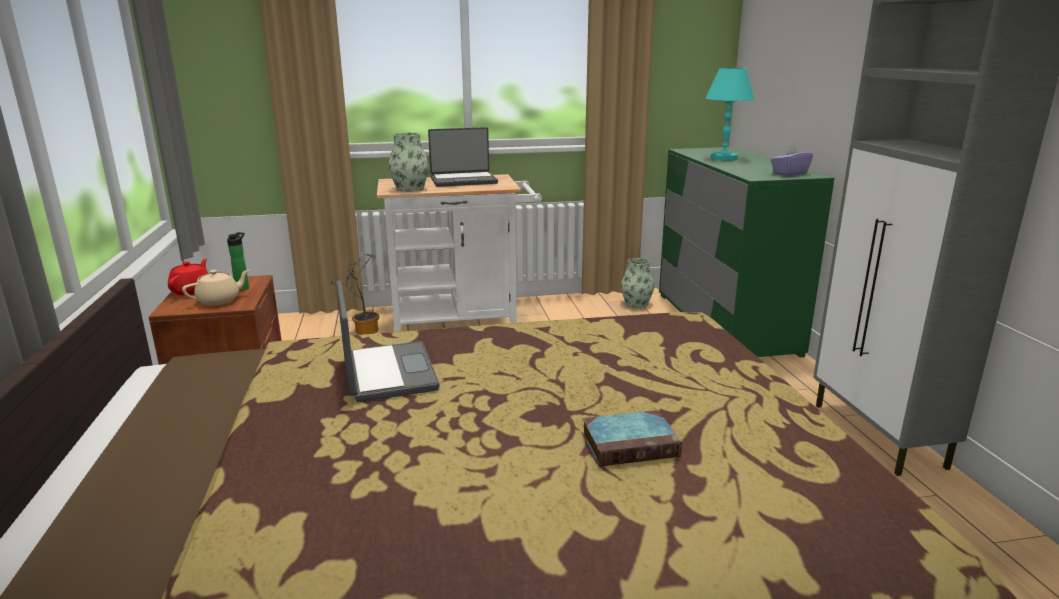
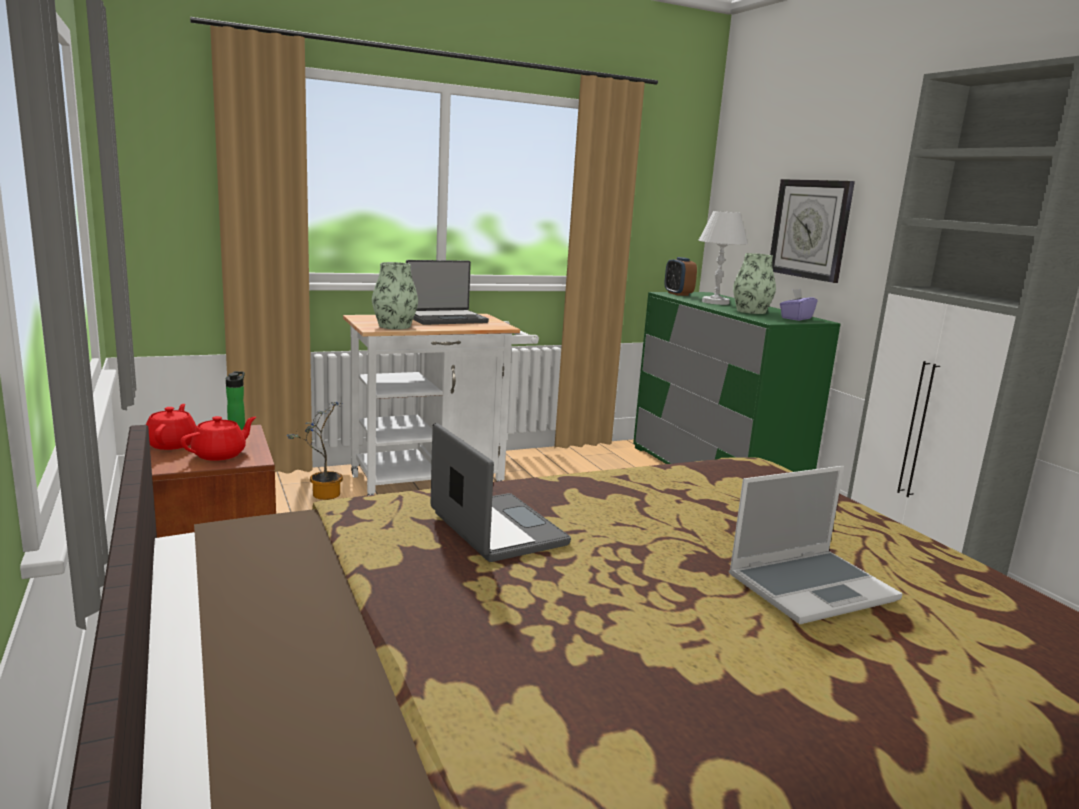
camera: 15 degrees left, 5 degrees down
(219, 300) = (220, 454): beige teapot -> red teapot
(631, 444) = (812, 587): book -> laptop
(636, 303) = (615, 456): vase -> vase (751, 311)
(696, 150) = (678, 294): none -> alarm clock
(723, 158) = (715, 302): turquoise table lamp -> white table lamp
(813, 81) = (810, 229): none -> wall clock

